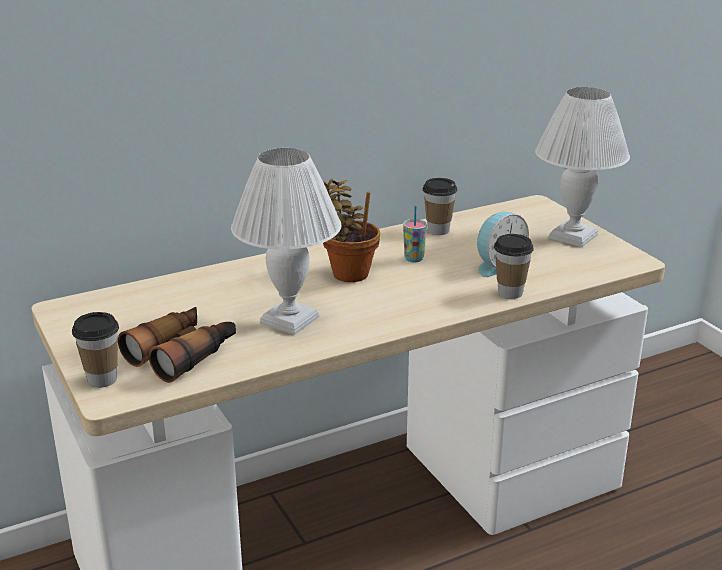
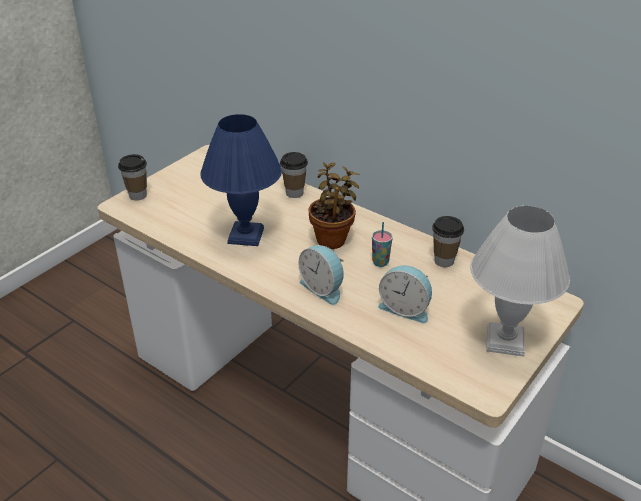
camera: 65 degrees right, 10 degrees up
(183, 354) = (180, 211): binoculars -> none
(289, 321) = (244, 236): white table lamp -> blue table lamp
(433, 297) = (323, 288): none -> alarm clock
(510, 293) = (359, 326): cup -> cup (294, 193)

